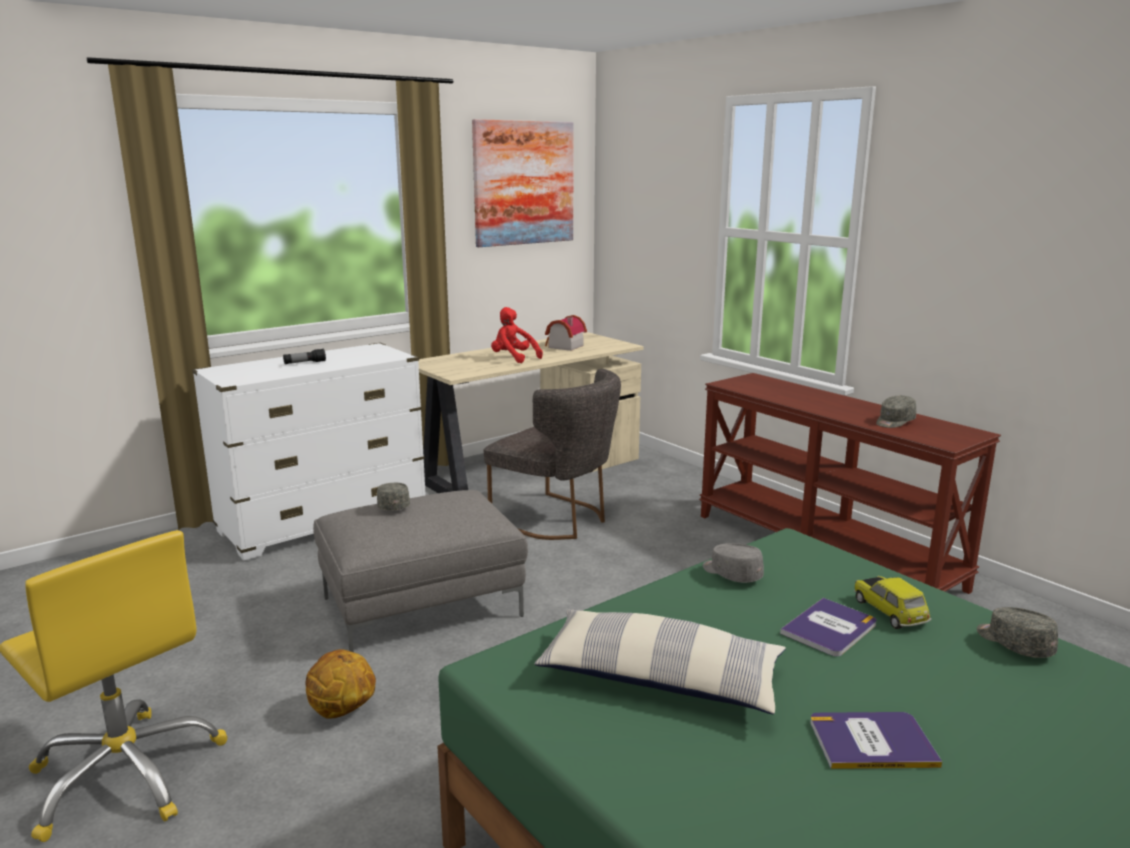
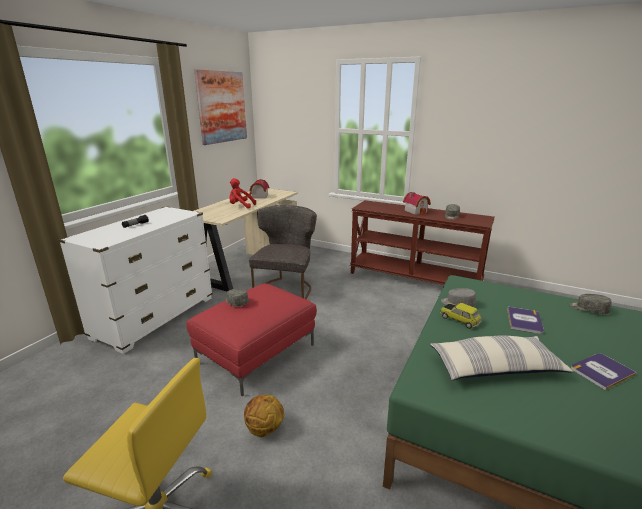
camera: 25 degrees left, 5 degrees up
(421, 608) = (256, 355): grey ottoman -> red ottoman
(557, 520) = (286, 289): grey chair -> grey chair turned 90 degrees counterclockwise
(831, 403) = (416, 211): none -> toy house
(891, 611) = (535, 306): toy car -> toy car (460, 319)

